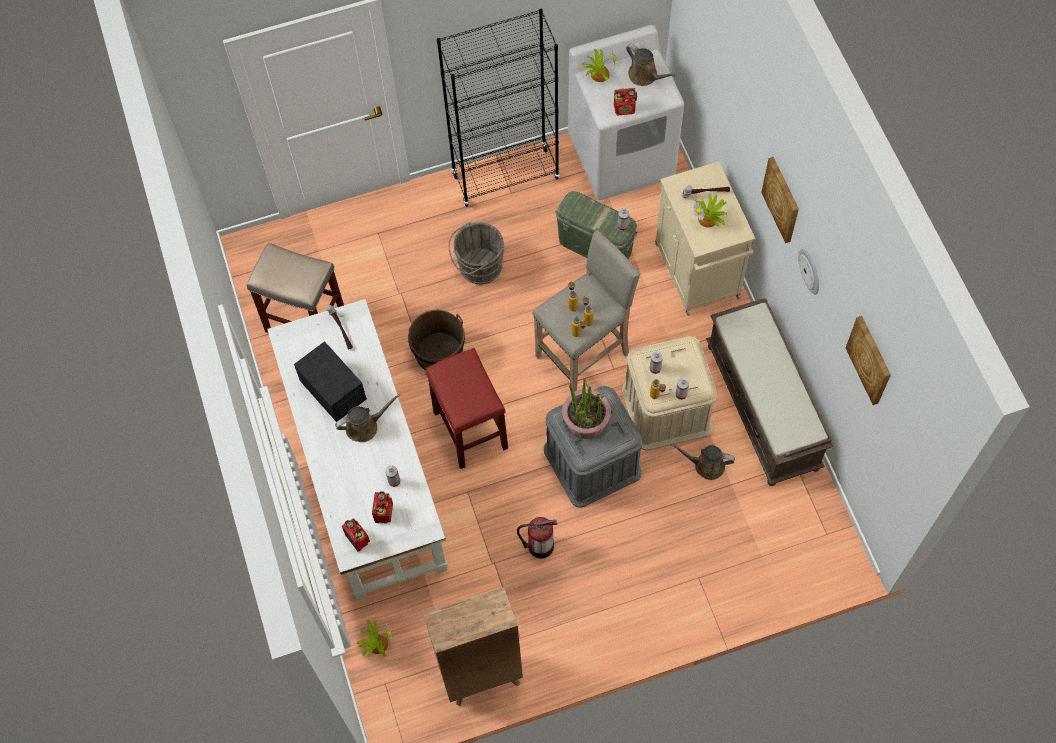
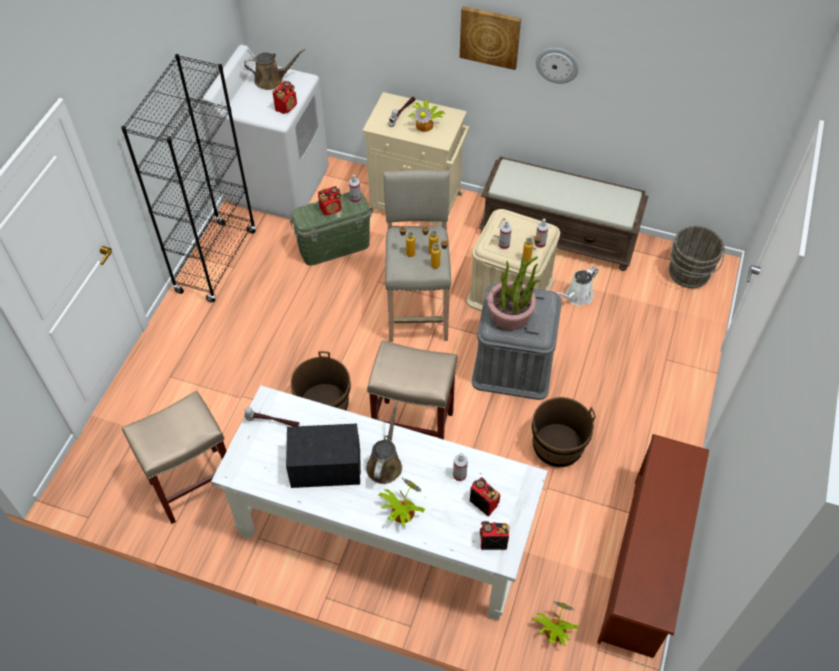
camera: 55 degrees left, 10 degrees down
(471, 431) = (414, 427): red stool -> beige stool
(478, 267) = (274, 329): grey bucket -> grey bucket (688, 275)
(481, 677) = (645, 566): brown bookcase -> brown shoe rack
(539, 546) = (557, 446): fire extinguisher -> brown bucket
(596, 217) = (331, 209): none -> radio
(599, 74) = (239, 102): potted plant -> potted plant (401, 512)
(706, 465) = (577, 296): brown watering can -> white watering can
(870, 360) = (681, 57): picture -> none

